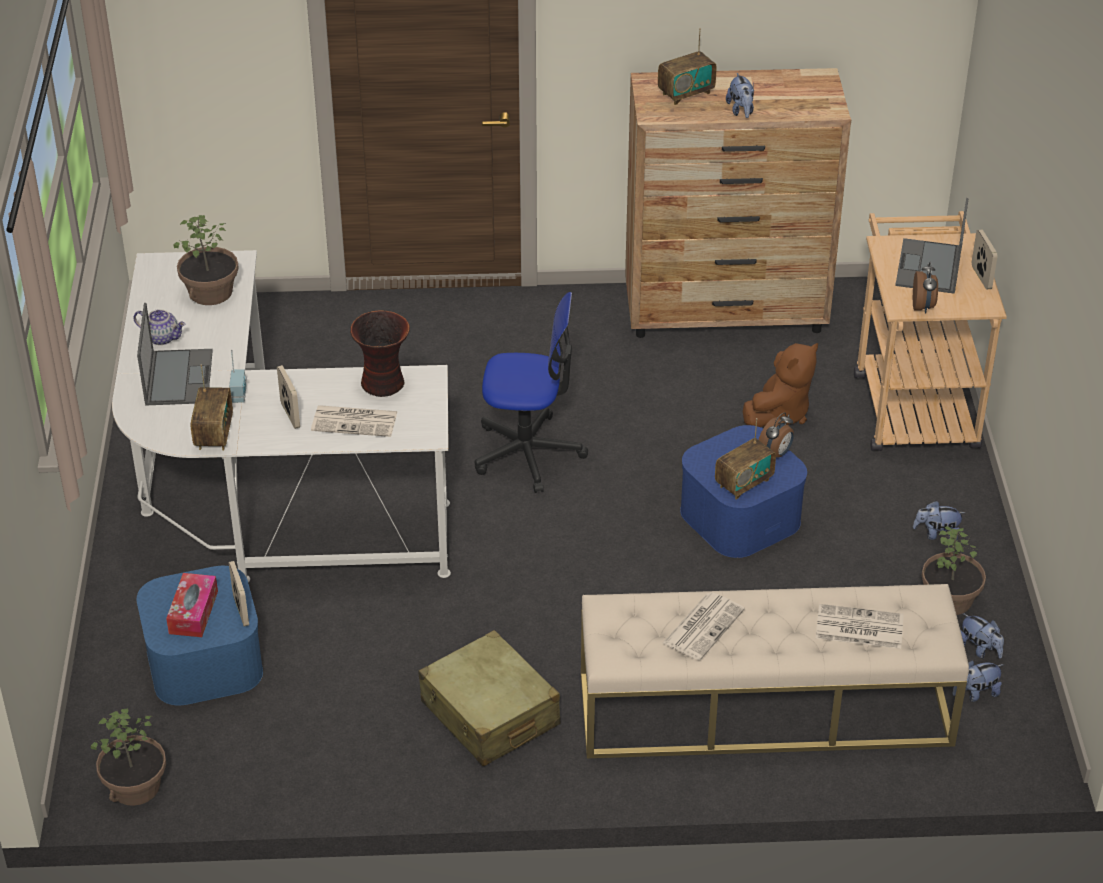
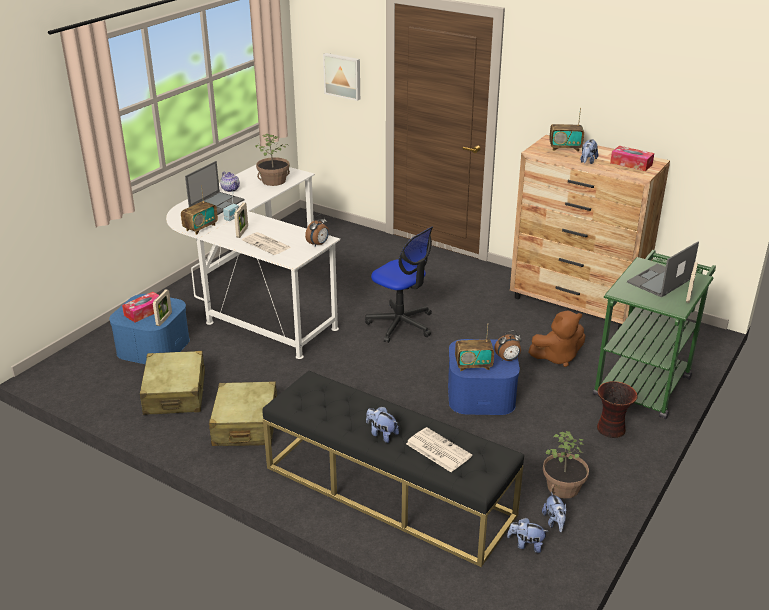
camera: 35 degrees right, 10 degrees down
(136, 787) = (61, 382): potted plant -> none
(215, 53) = (343, 76): none -> picture
(334, 717) = (175, 393): none -> beige suitcase
(384, 383) = (300, 235): vase -> vase (611, 429)
(703, 625) = (350, 410): newspaper -> none
(764, 709) = (387, 491): beige bench -> black bench
(798, 94) = (631, 164): none -> tissue box
(912, 401) = (645, 381): beige cart -> green cart
(923, 307) = (633, 297): alarm clock -> alarm clock (318, 244)
(936, 534) = (591, 450): plush toy -> plush toy (381, 434)

